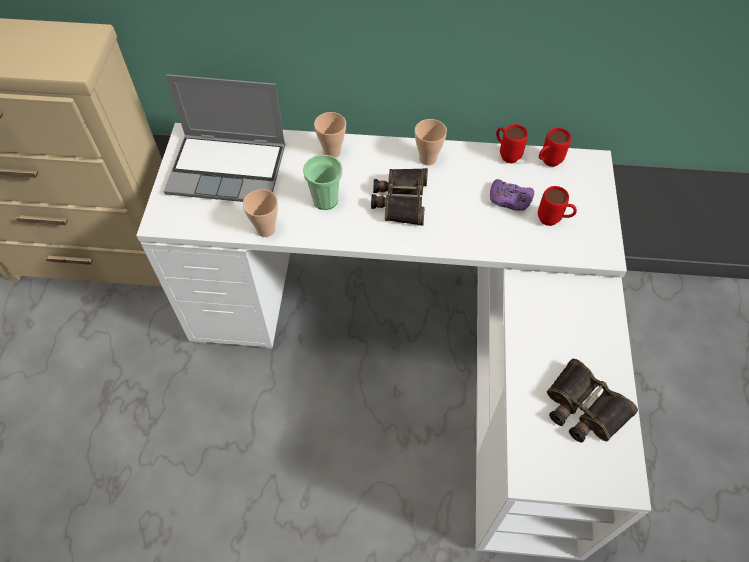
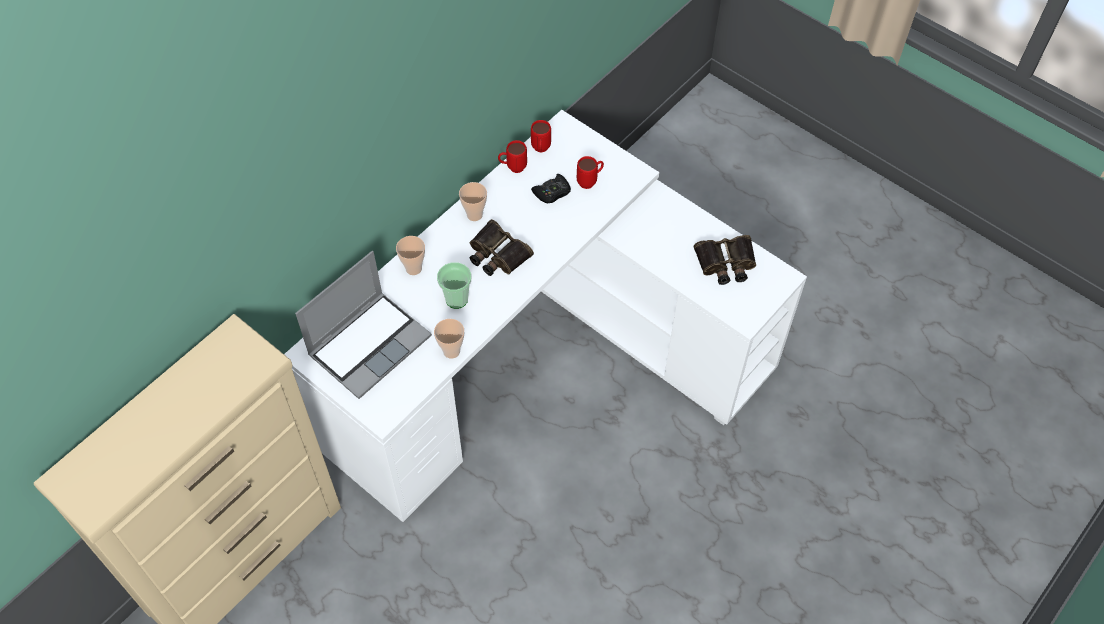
camera: 55 degrees left, 0 degrees up
(509, 199) = (552, 192): purple game controller -> black game controller

